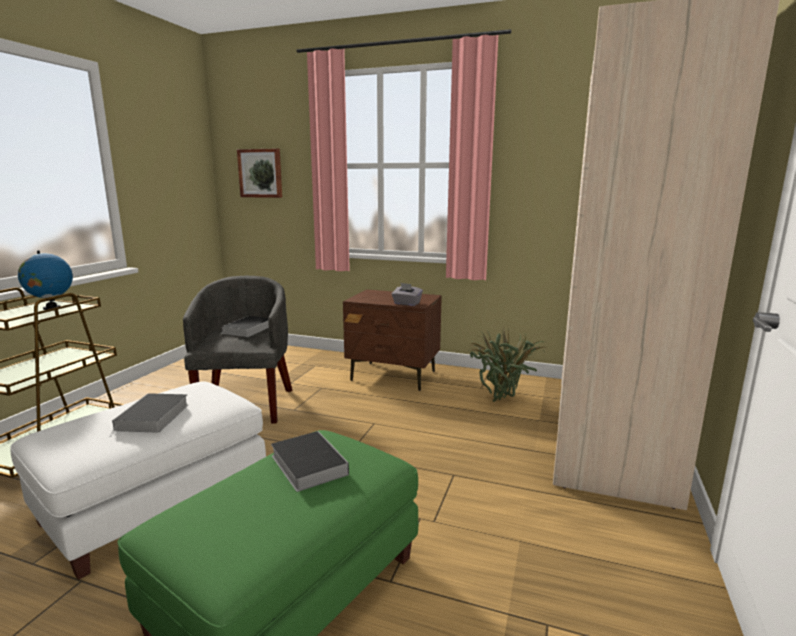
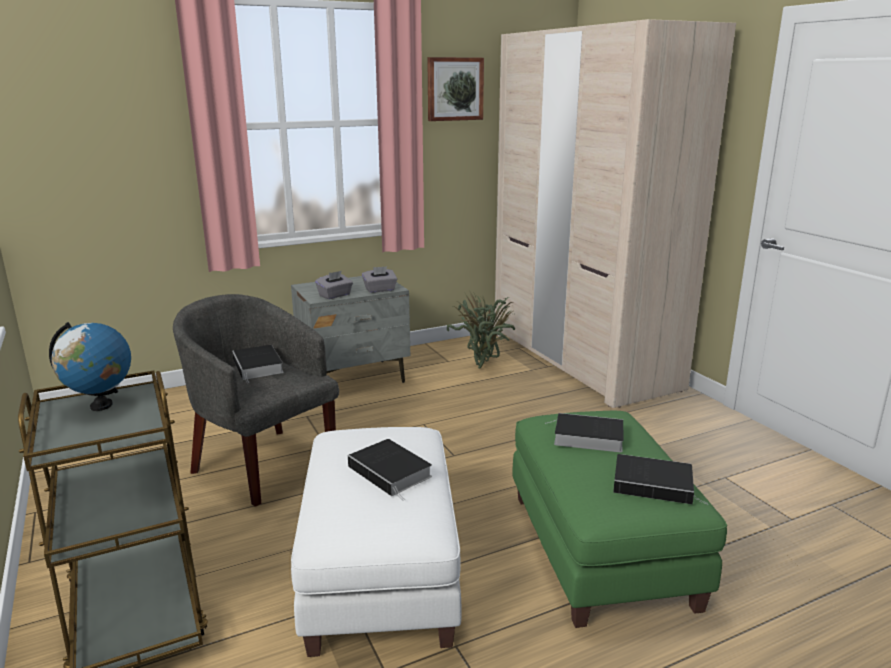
camera: 45 degrees left, 5 degrees up
(244, 534) = (655, 484): none -> book
(260, 173) = (84, 142): picture -> picture (454, 89)
(370, 300) = (335, 295): none -> grey tissue box
(393, 376) = (354, 379): brown nightstand -> grey nightstand

